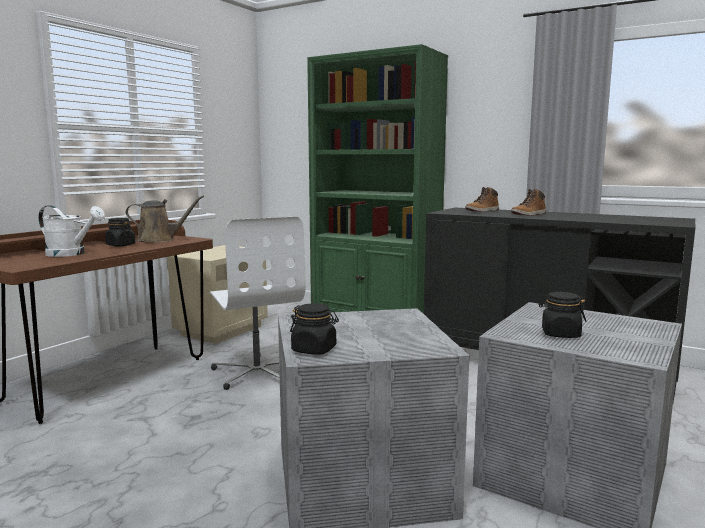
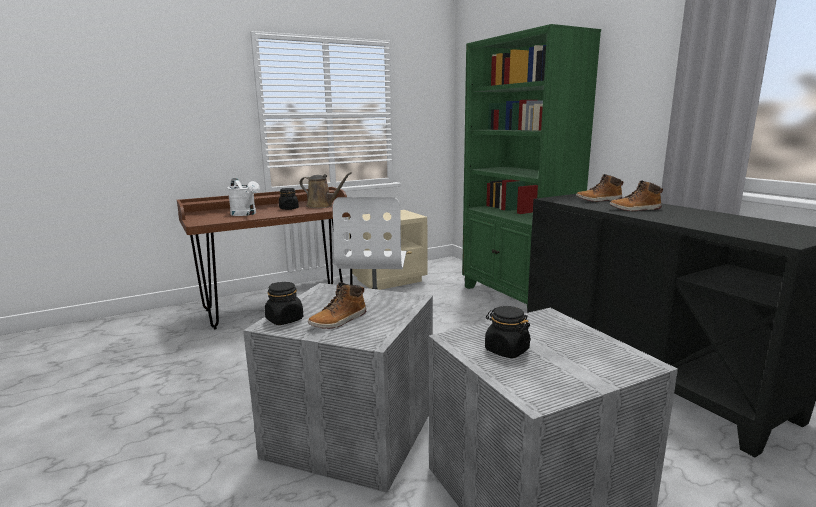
camera: 30 degrees right, 5 degrees up
(374, 340) = (339, 320): none -> boot

